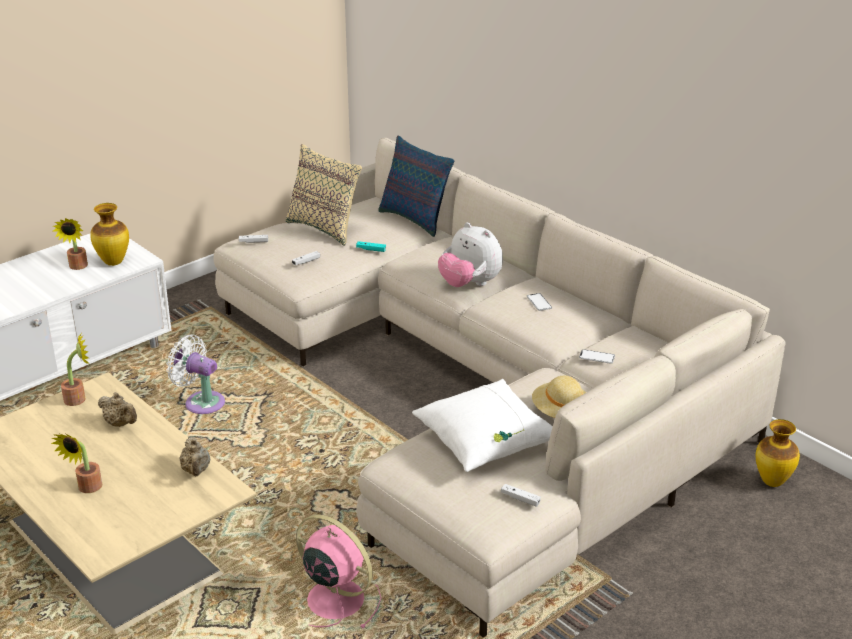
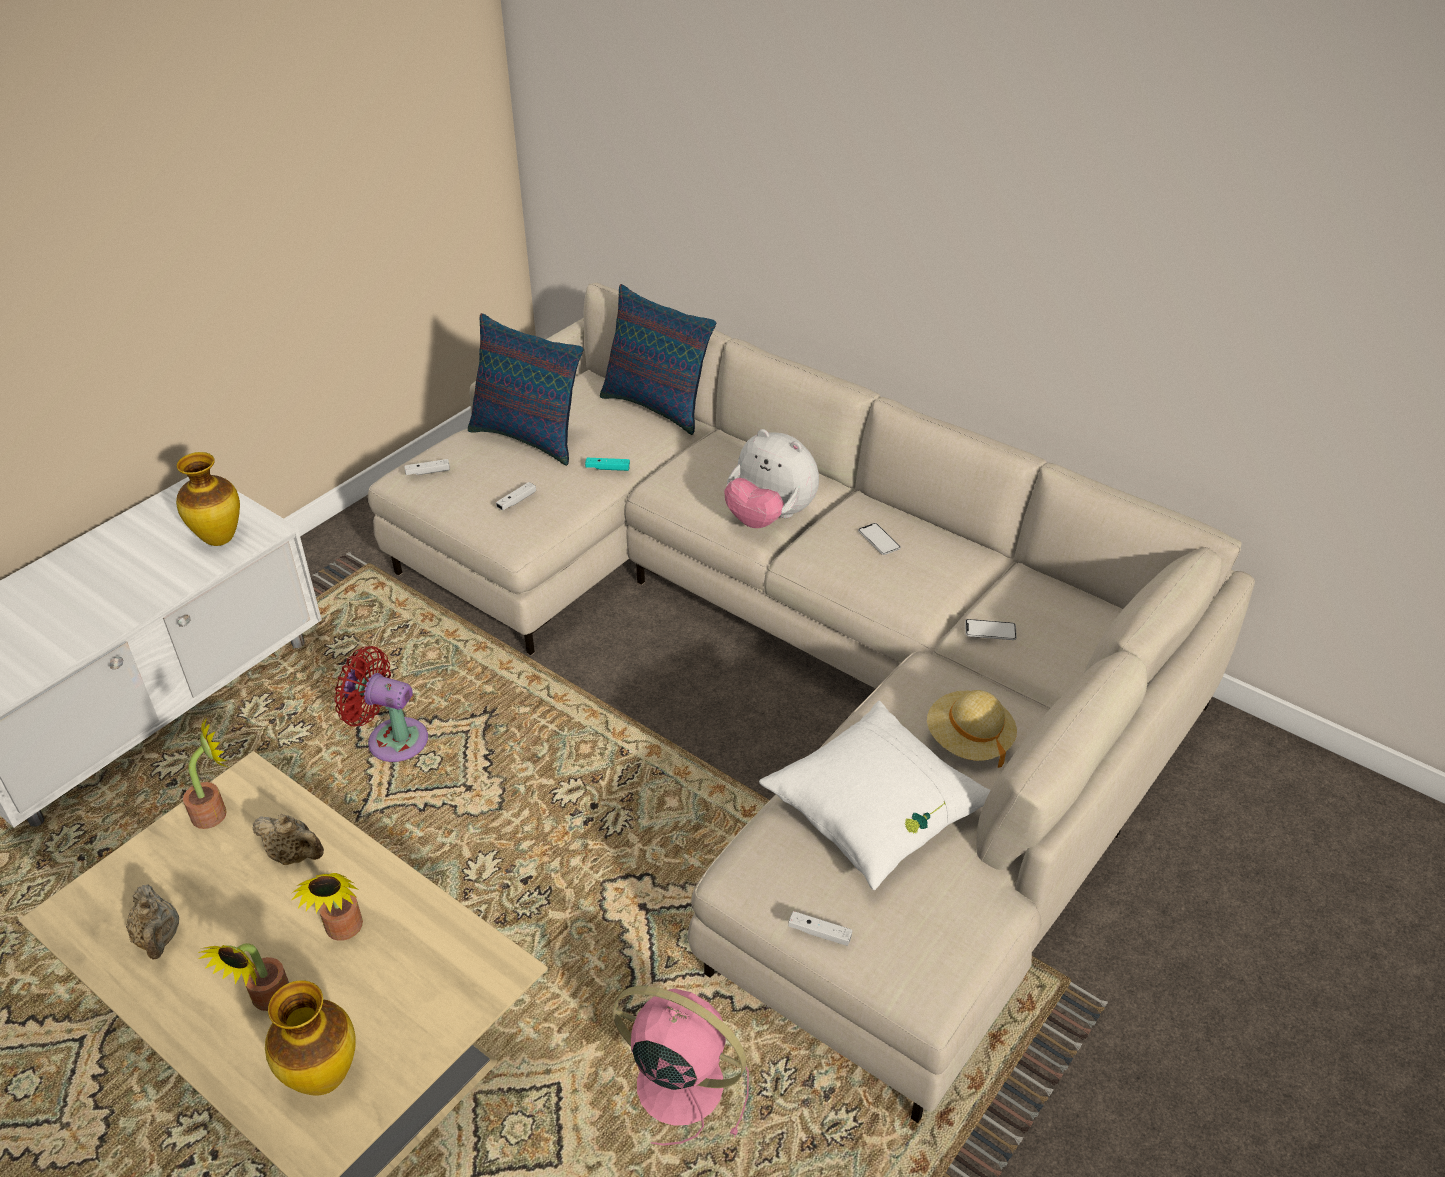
camera: 10 degrees left, 10 degrees up
(77, 267) = (163, 555): potted plant -> potted plant (344, 931)
(196, 471) = (440, 936): beige teapot -> beige teapot (159, 938)
(201, 402) = (392, 739): white fan -> red fan
(323, 229) = (528, 439): beige pillow -> blue pillow
(520, 499) = (959, 918): white game controller -> white game controller (819, 933)
(771, 481) = (1237, 773): vase -> vase (323, 1077)

